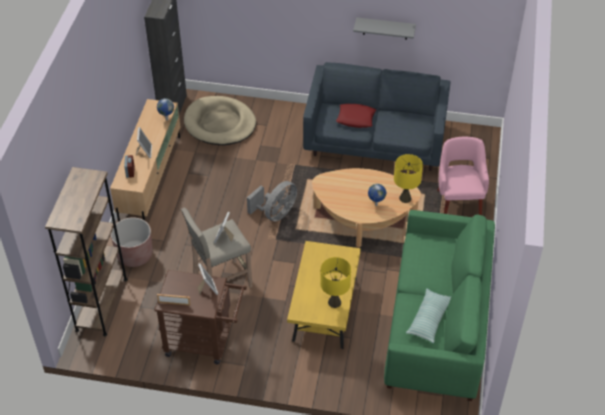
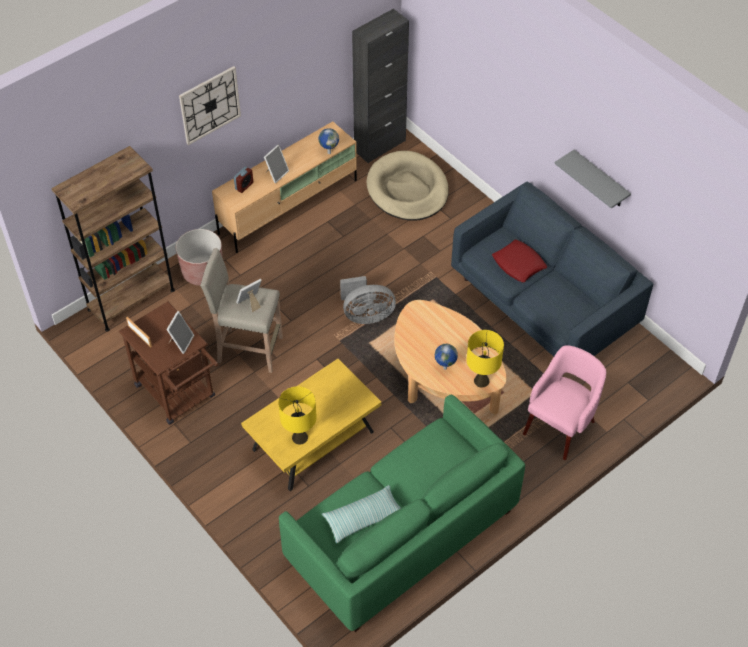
camera: 40 degrees right, 5 degrees up
(98, 111) = (210, 105): none -> wall clock

